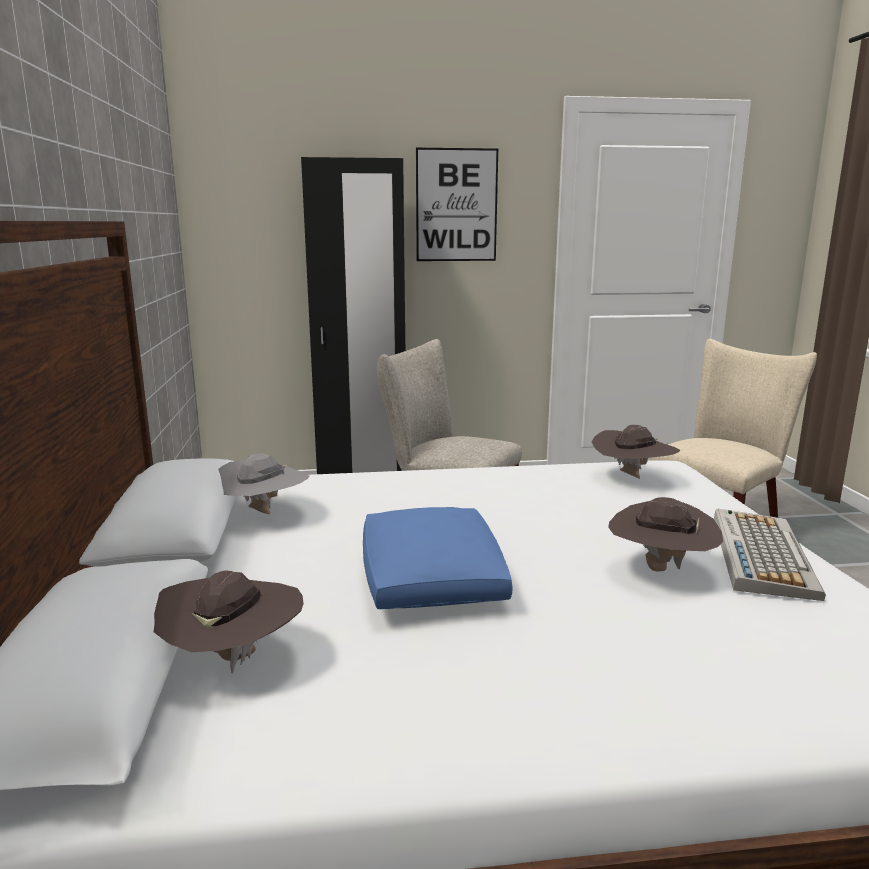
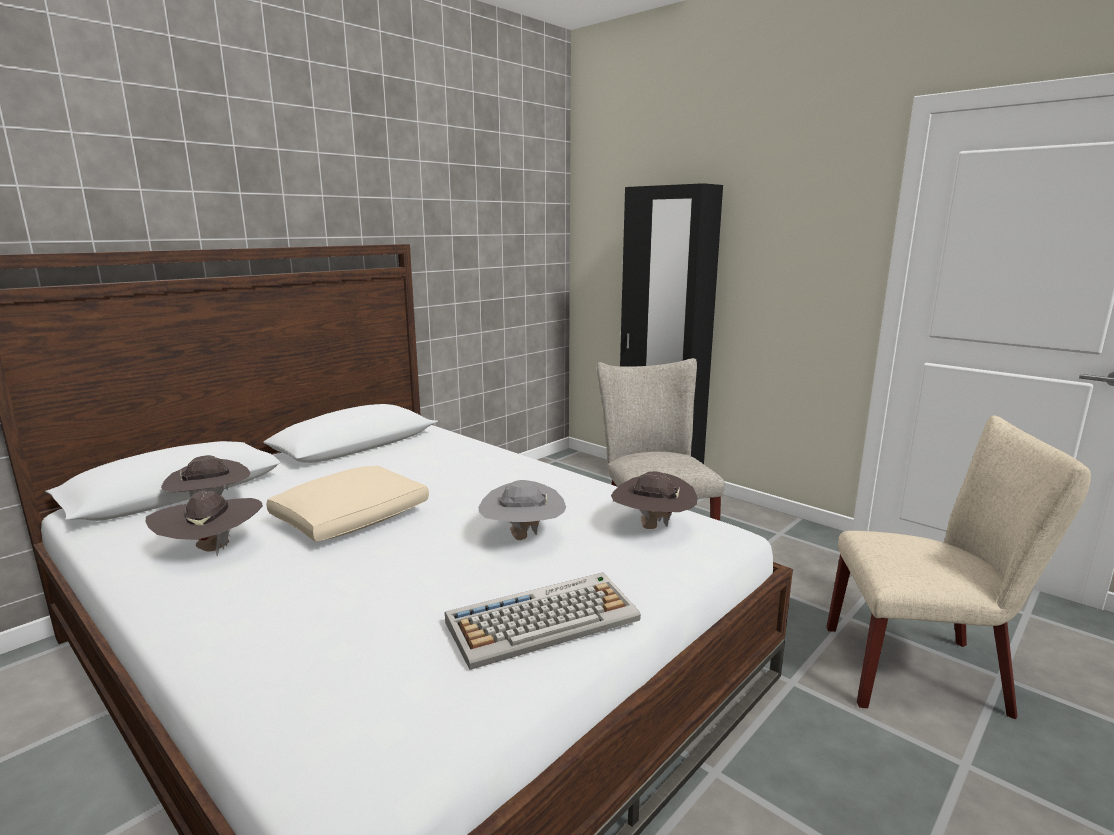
camera: 50 degrees right, 0 degrees up
(263, 514) = (394, 453): grey hat -> grey hat (522, 538)
(431, 578) = (353, 518): blue pillow -> beige pillow
(456, 205) = (777, 227): picture -> none
(660, 569) = (451, 584): brown hat -> brown hat (212, 550)

